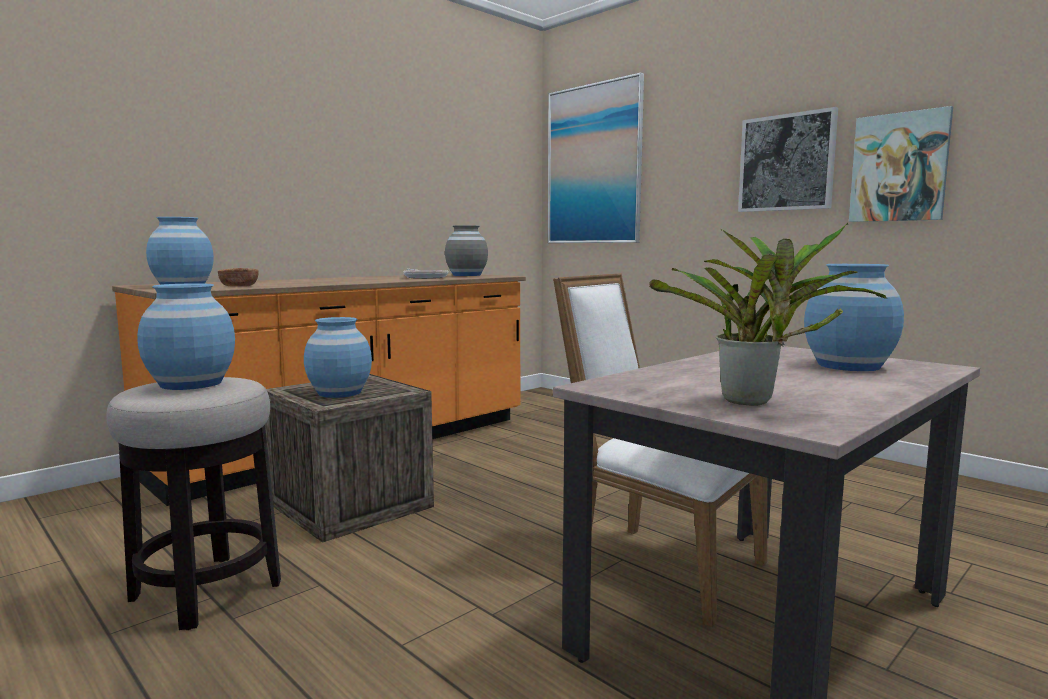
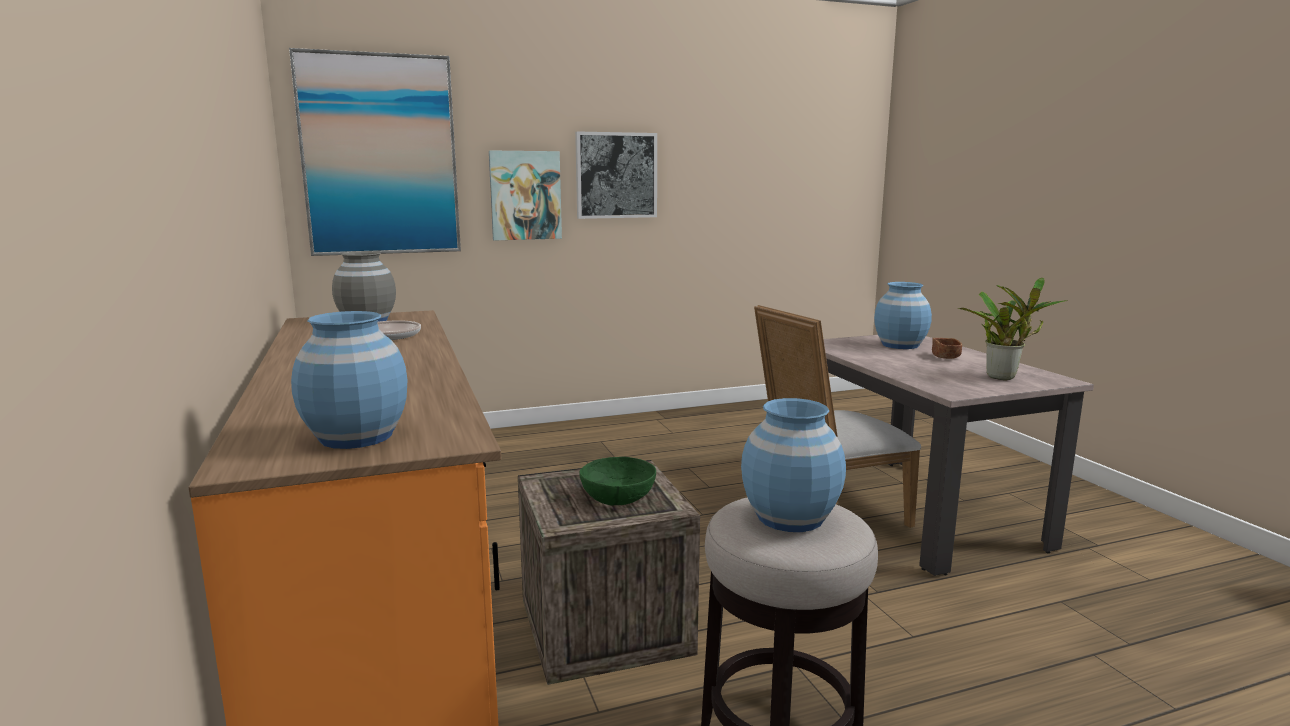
camera: 65 degrees left, 5 degrees up
(239, 286) = (431, 409): brown bowl -> brown bowl (945, 357)
(340, 393) = (617, 497): blue vase -> green bowl
(899, 167) = (700, 187): picture -> picture (525, 195)

